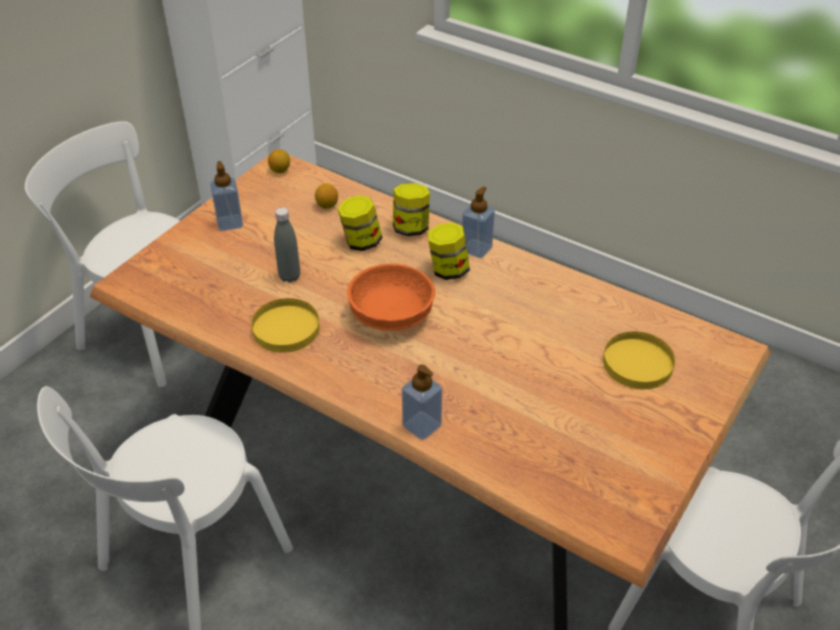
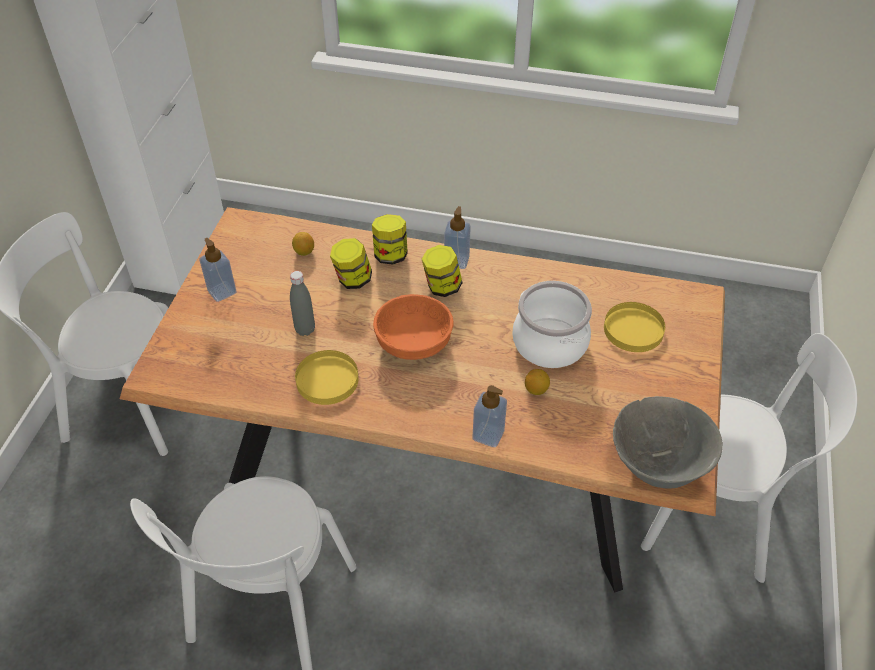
camera: 20 degrees left, 5 degrees up
(280, 170) = (242, 227): lemon -> lemon (536, 390)
(536, 353) = (550, 343): none -> cooking pot
(595, 512) = (658, 466): none -> grey bowl

